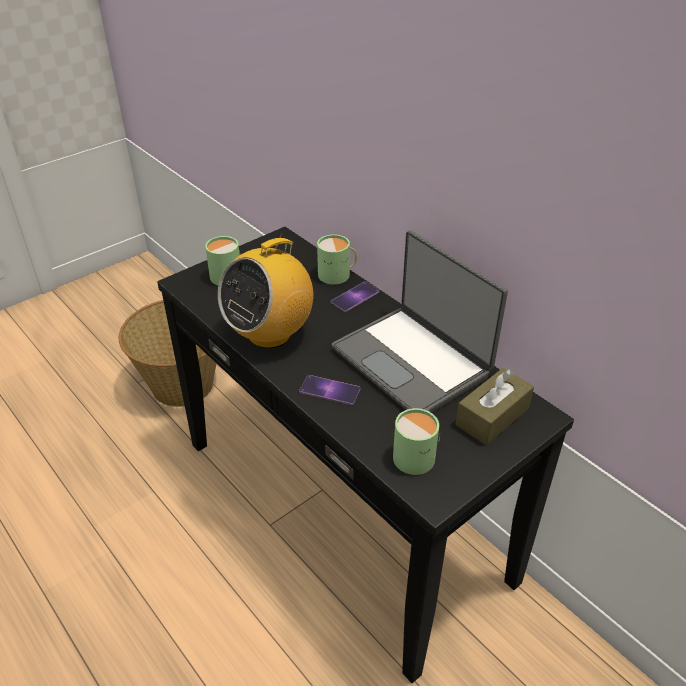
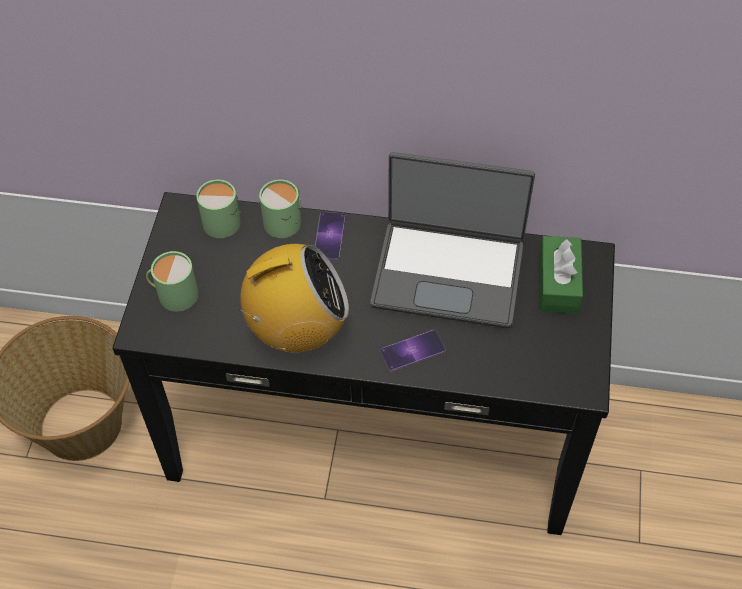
camera: 40 degrees left, 15 degrees up
(270, 334) = (297, 330): radio -> radio turned 105 degrees counterclockwise
(417, 455) = (539, 361): green mug -> green mug (222, 219)
(492, 416) = (558, 283): brown tissue box -> green tissue box

